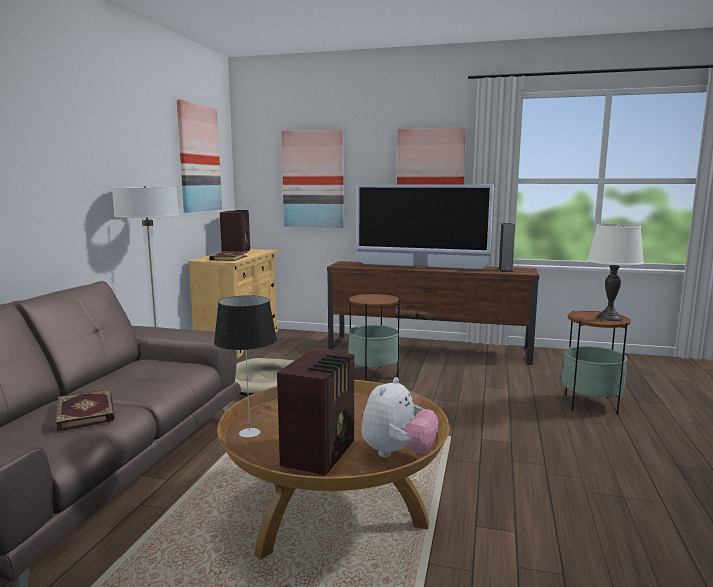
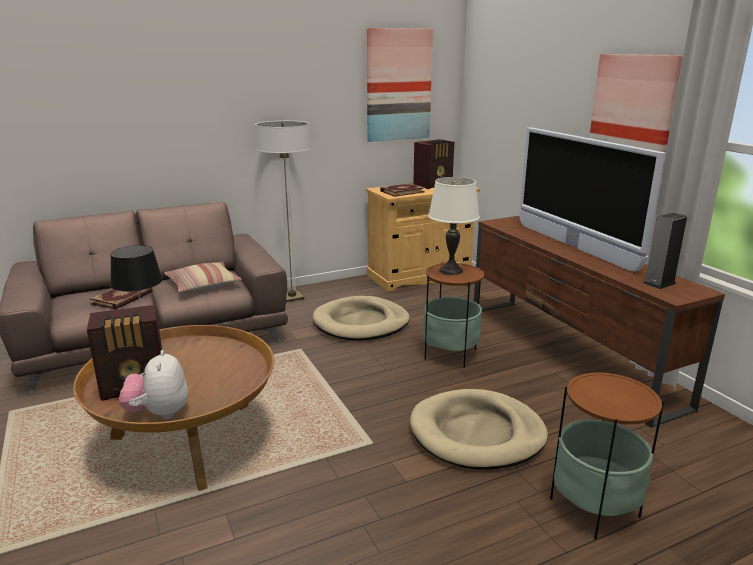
camera: 50 degrees right, 10 degrees up
(151, 374) = (203, 284): none -> pillow
(313, 179) = (519, 112): picture -> none
(397, 453) = (159, 413): plush toy -> plush toy turned 90 degrees clockwise
(482, 403) = (477, 434): none -> beige dog bed
(609, 318) = (621, 402): white table lamp -> white table lamp (451, 270)

